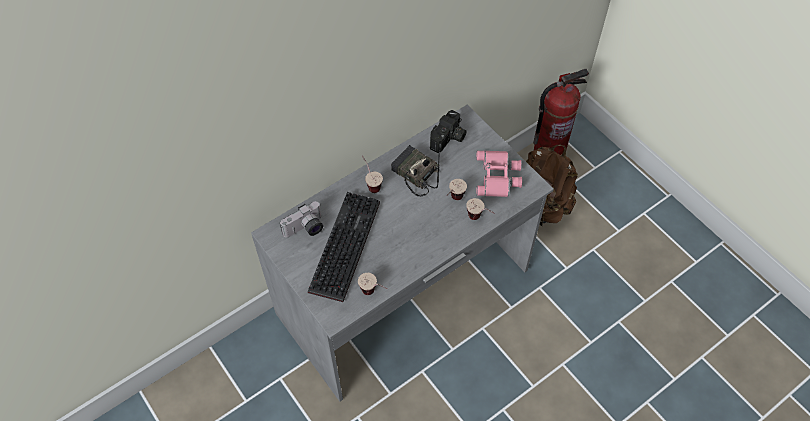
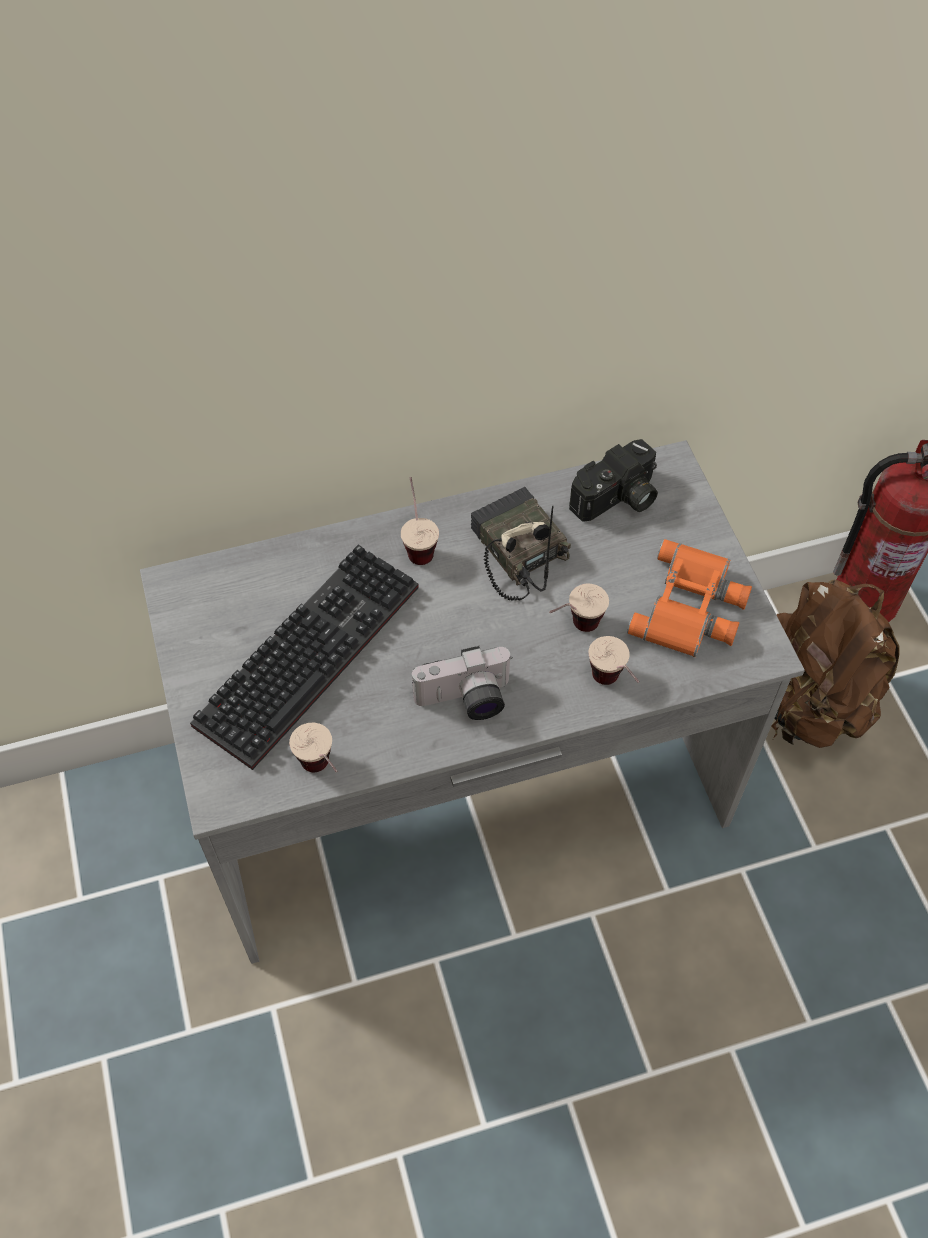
camera: 20 degrees right, 0 degrees up
(305, 229) = (246, 596): camera -> camera (465, 701)
(498, 176) = (692, 608): pink binoculars -> orange binoculars

